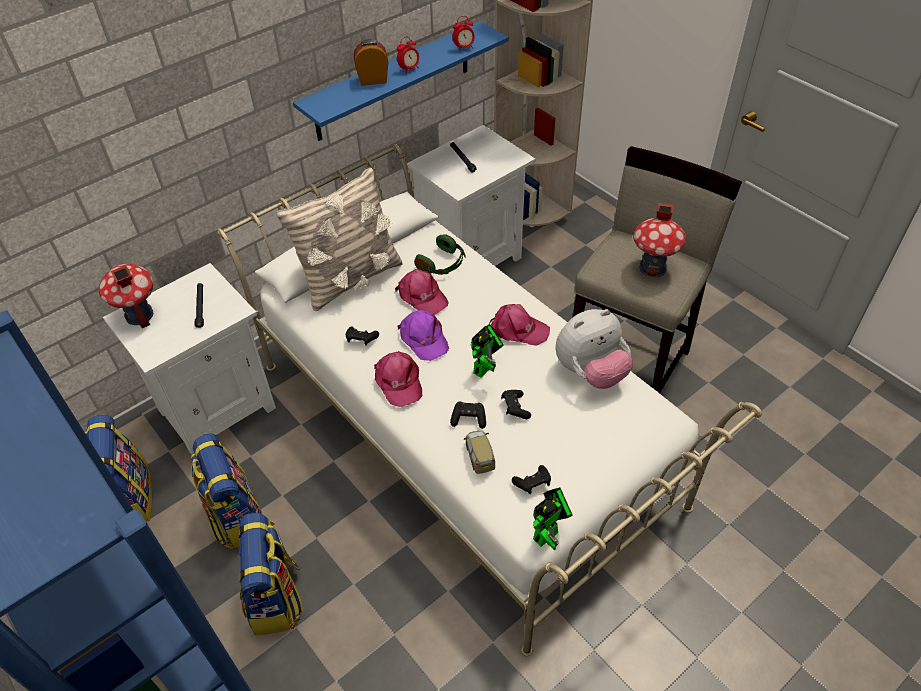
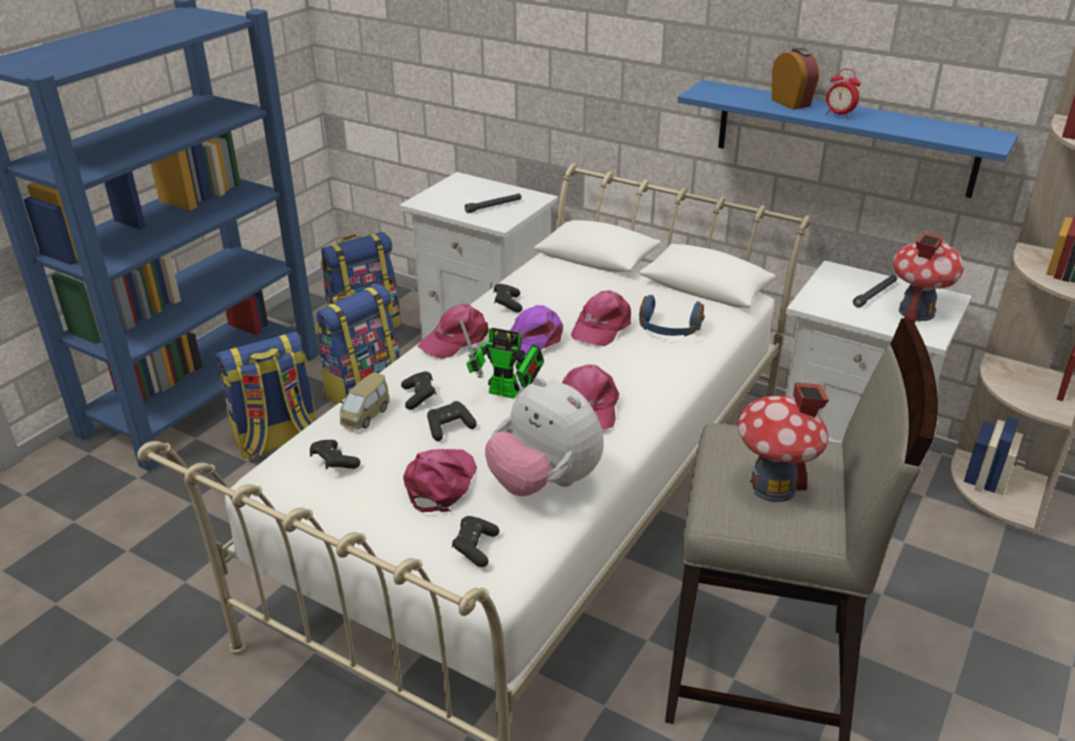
camera: 70 degrees right, 15 degrees down
(139, 315) = (467, 184): toy house -> toy house (916, 312)
(351, 280) = (598, 279): beige pillow -> none
(442, 264) = (668, 329): green headphones -> blue headphones
(464, 48) = (932, 134): alarm clock -> none
(479, 456) = (365, 415): toy car -> toy car turned 150 degrees clockwise
(548, 533) = (266, 492): toy robot -> none
(576, 425) = (441, 483): none -> pink cap
(644, 420) = (475, 548): none -> black game controller

